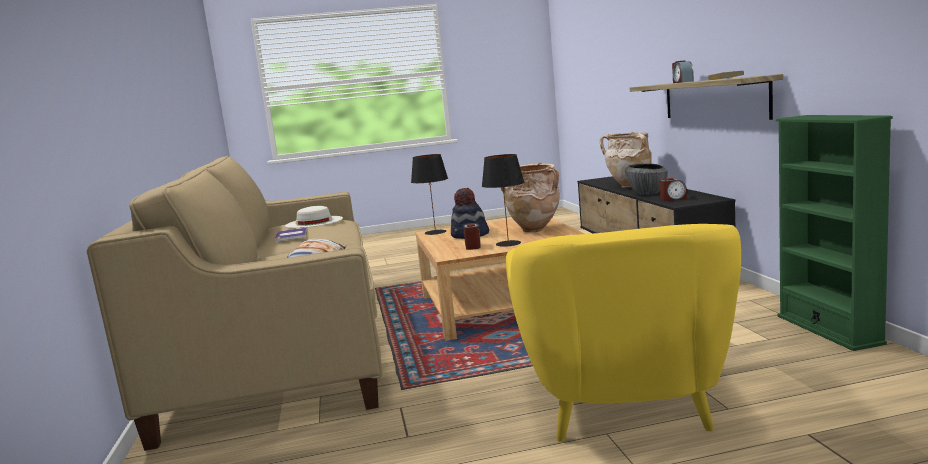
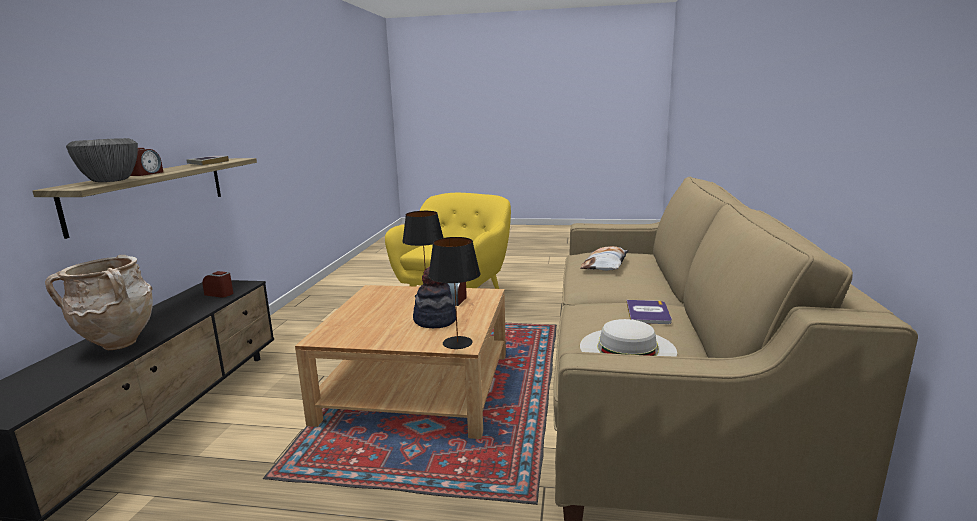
camera: 160 degrees left, 5 degrees up
(535, 230) = (372, 311): beige vase -> none
(647, 194) = (189, 313): bowl -> bowl (111, 181)
(828, 329) = (299, 305): green bookcase -> none

